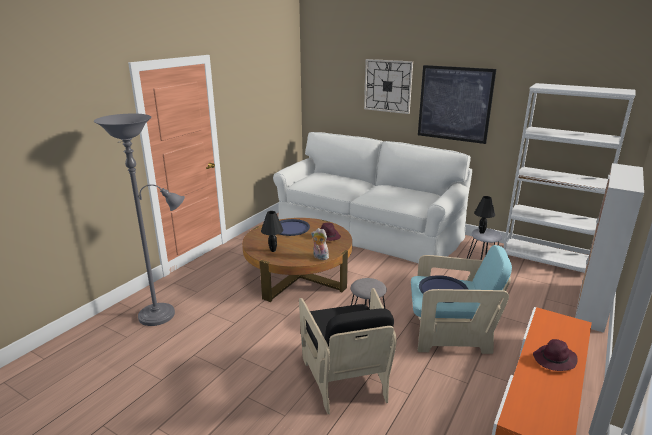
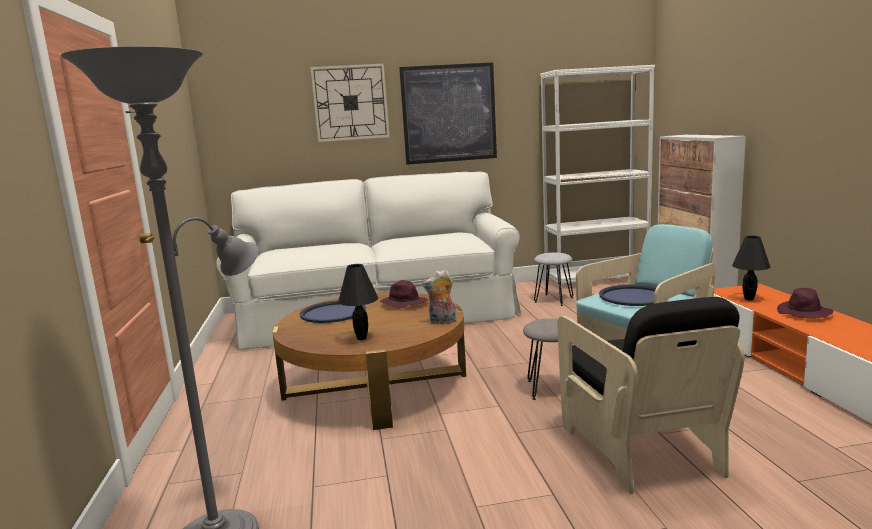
camera: 40 degrees left, 10 degrees down
(345, 378) = (641, 448): black armchair -> black armchair turned 45 degrees clockwise
(482, 232) = (549, 256): black table lamp -> black table lamp (749, 299)

